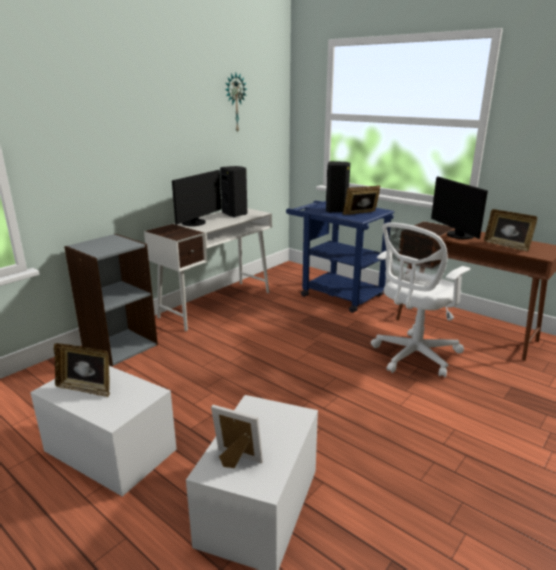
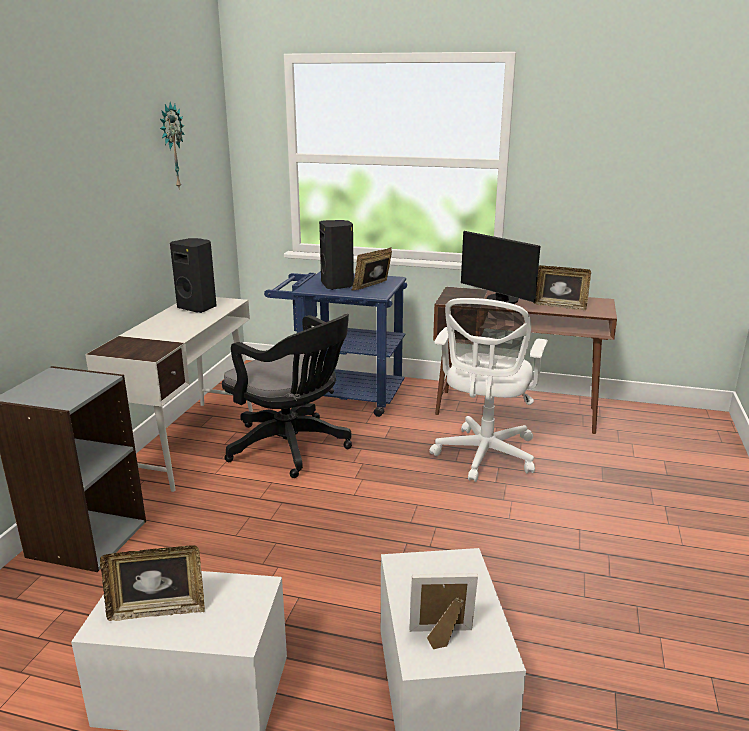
camera: 25 degrees left, 0 degrees up
(196, 223) = (154, 330): monitor -> none
(277, 321) = (292, 448): none -> black office chair

